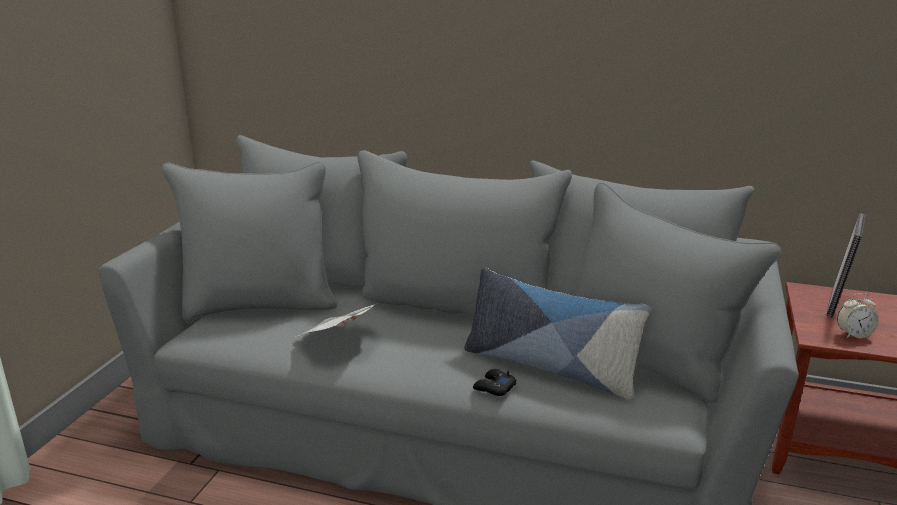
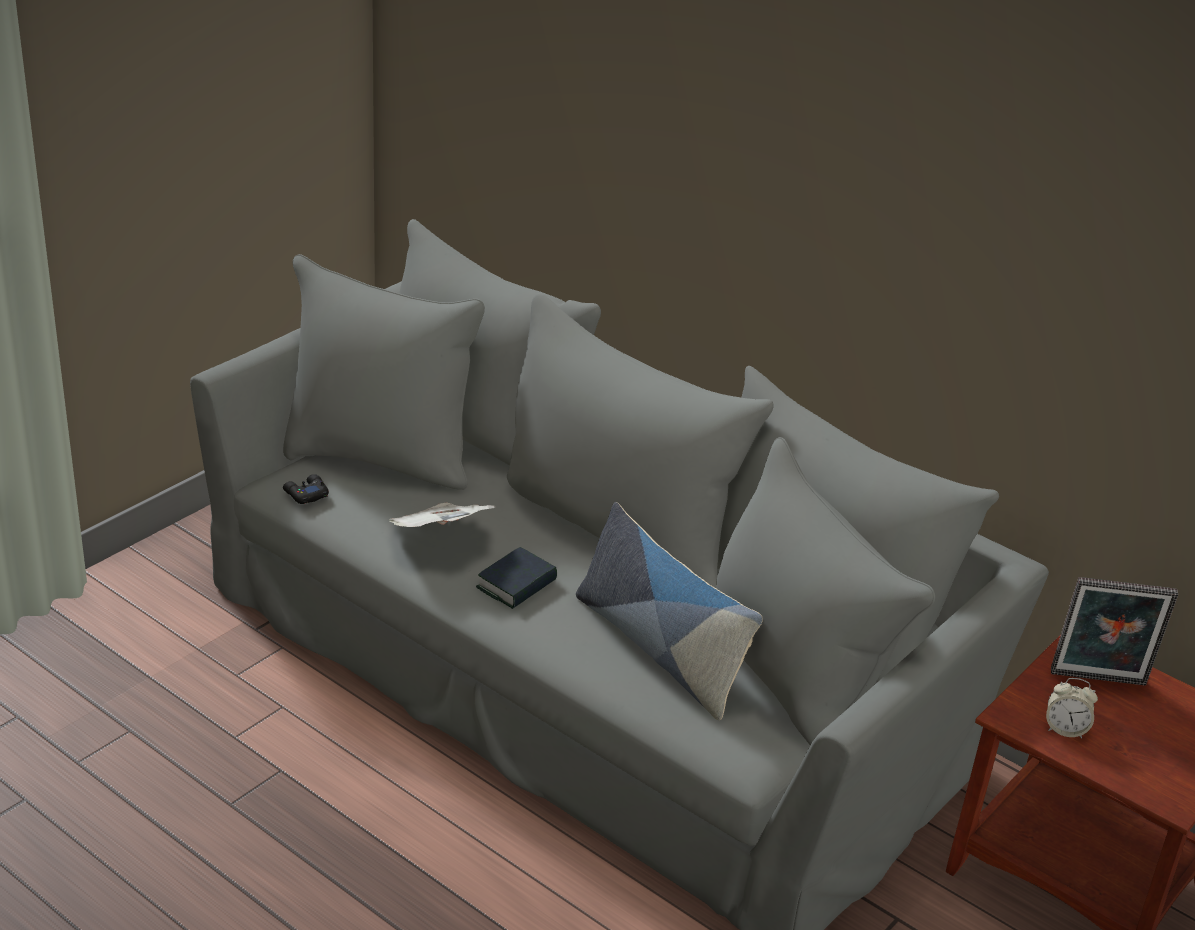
camera: 20 degrees right, 10 degrees up
(417, 354) = (517, 584): none -> book
(494, 387) = (573, 655): black game controller -> black game controller (305, 494)
(837, 304) = (1098, 681): picture frame -> picture frame turned 45 degrees clockwise

